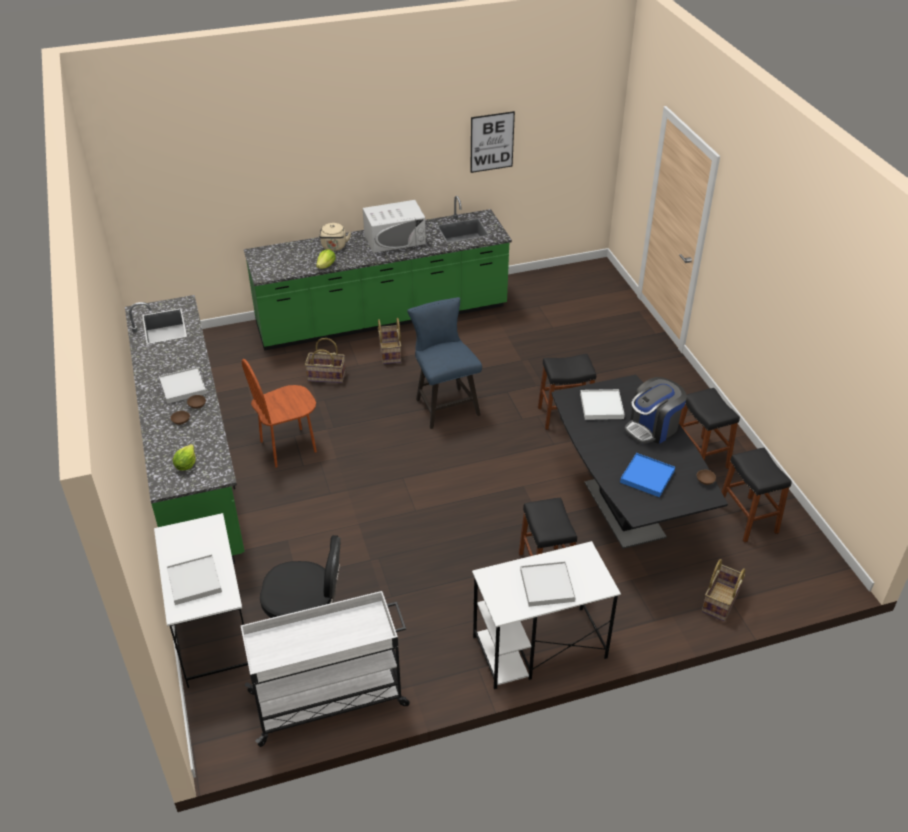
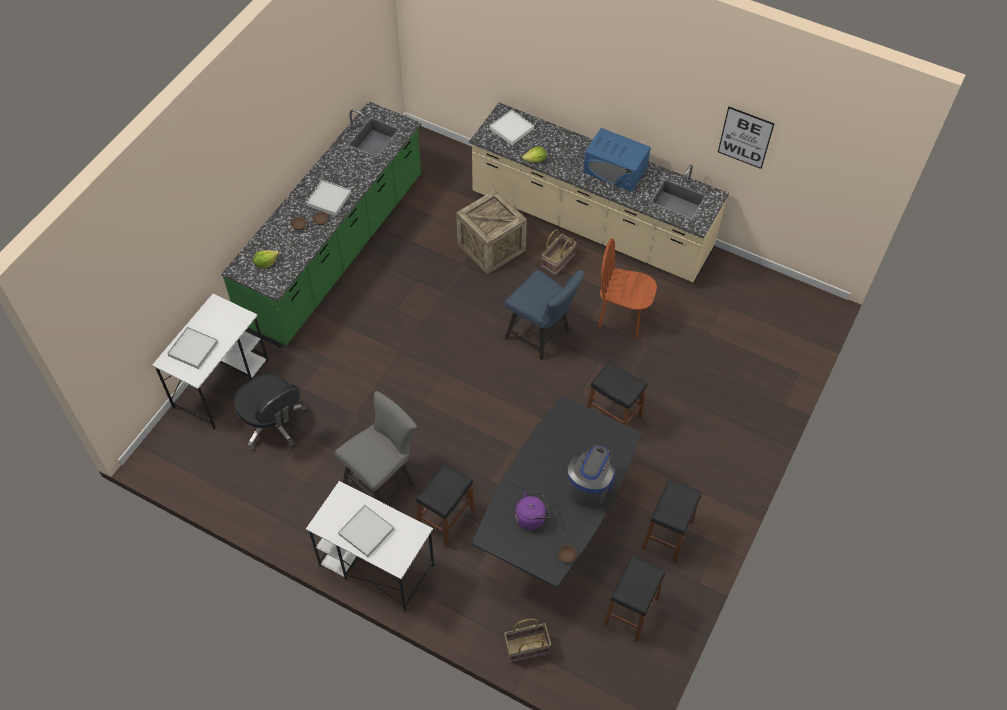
camera: 45 degrees right, 15 degrees up
(288, 447) = (403, 286): brown chair -> brown chair (622, 318)
(326, 376) = (491, 247): basket -> crate
(330, 699) = (231, 484): white cart -> none
(334, 247) = (562, 146): beige kettle -> none
(382, 317) = (590, 224): green counter -> beige counter
(395, 239) = (615, 170): white microwave -> blue microwave
(444, 404) = (541, 336): blue chair -> blue chair turned 105 degrees clockwise
(460, 586) = (383, 481): none -> grey chair
(601, 406) = (578, 436): white tray -> white tray (511, 128)
(647, 477) = (532, 517): blue tray -> purple kettle
(652, 428) = (590, 485): coffee machine -> coffee machine turned 105 degrees clockwise

